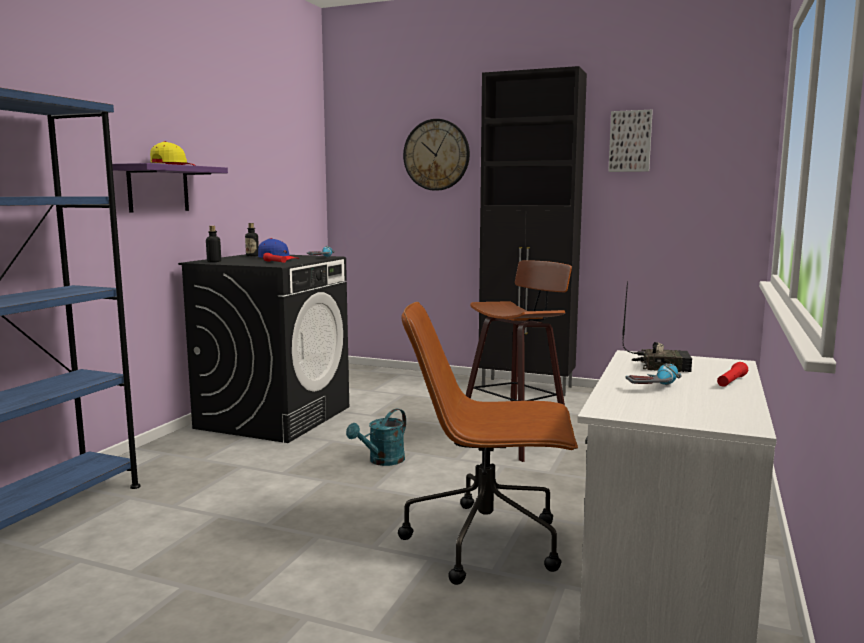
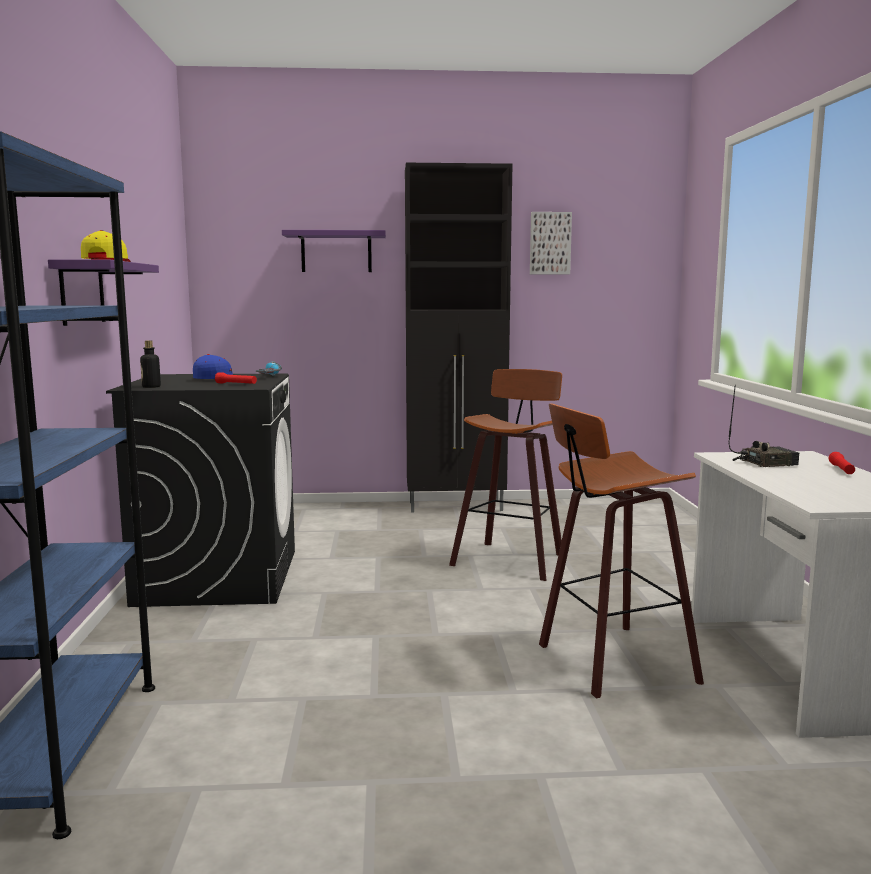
camera: 25 degrees left, 0 degrees up
(252, 256) = (169, 377): bottle -> none
(382, 461) = (408, 604): turquoise watering can -> none
(436, 155) = (336, 252): wall clock -> purple shelf
(487, 542) = (610, 662): brown office chair -> stool
(655, 384) = (797, 479): power drill -> none

